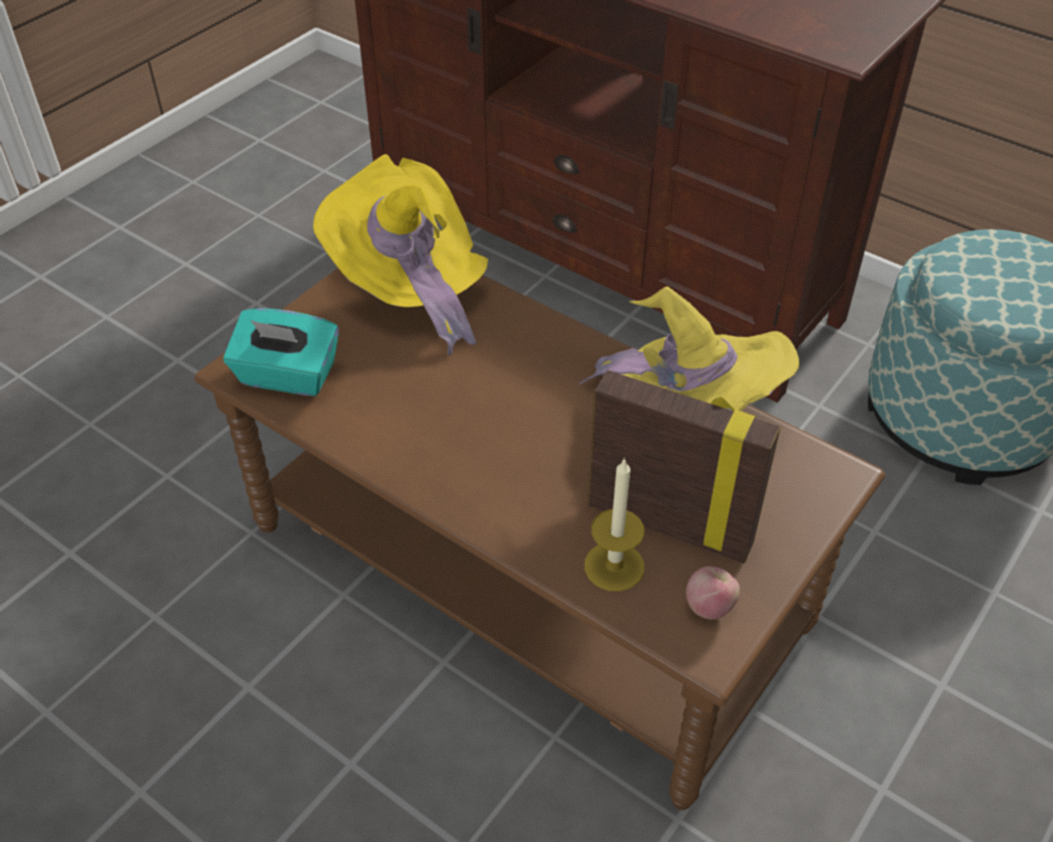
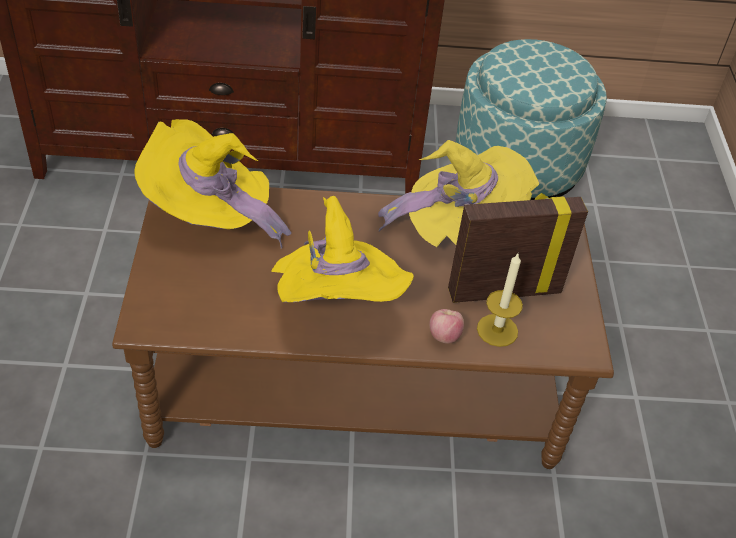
camera: 40 degrees left, 0 degrees up
(287, 376) = (184, 312): turquoise tissue box -> none
(450, 442) = (336, 304): none -> yellow hat
(709, 606) = (564, 326): apple -> apple (444, 336)

